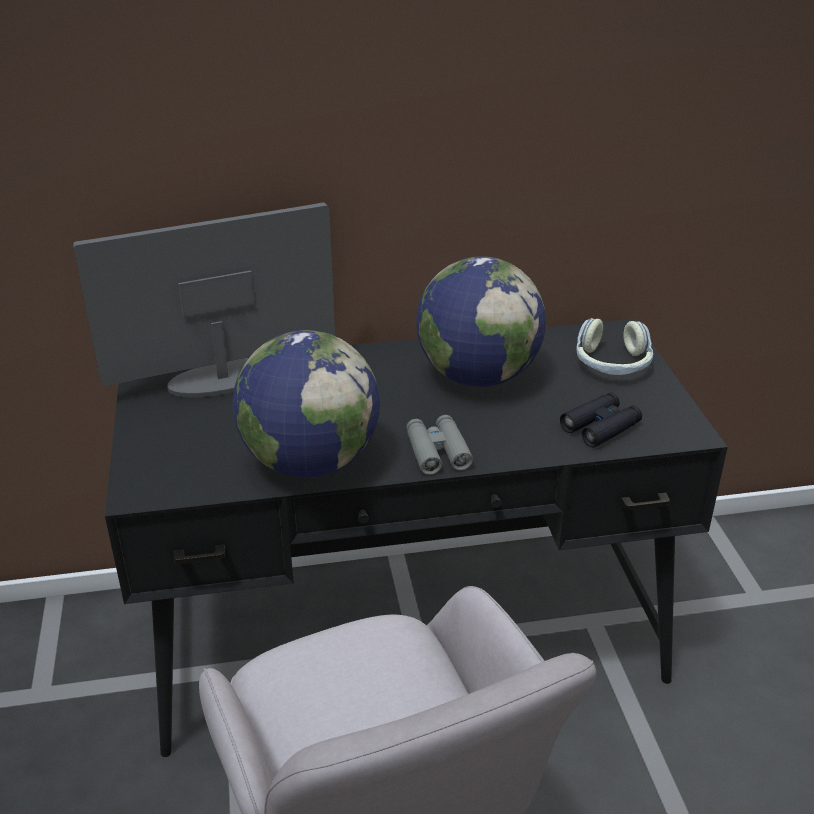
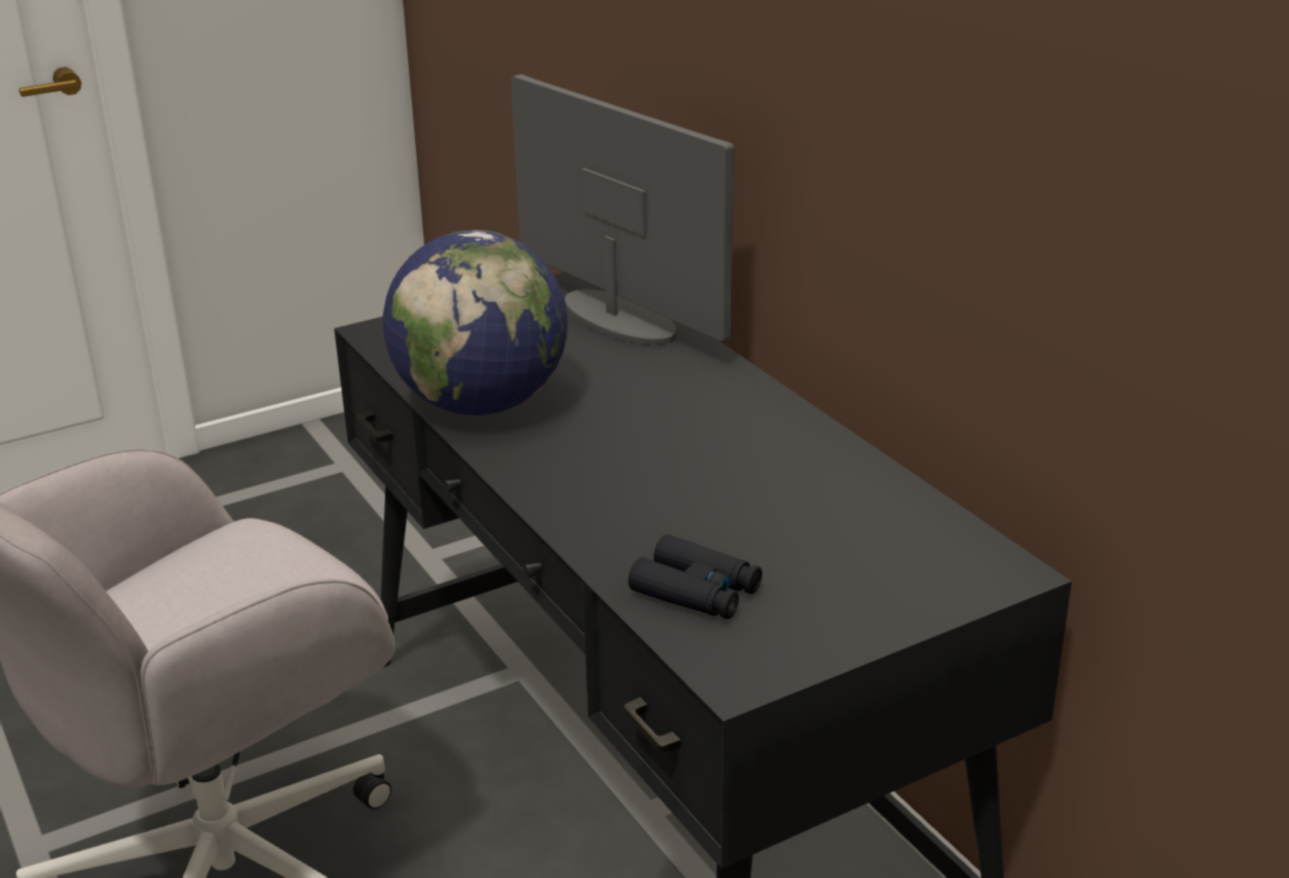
camera: 70 degrees right, 5 degrees down
(437, 452) = (551, 477): grey binoculars -> none
(478, 376) = (757, 472): globe -> none
(612, 364) = (892, 578): headphones -> none

